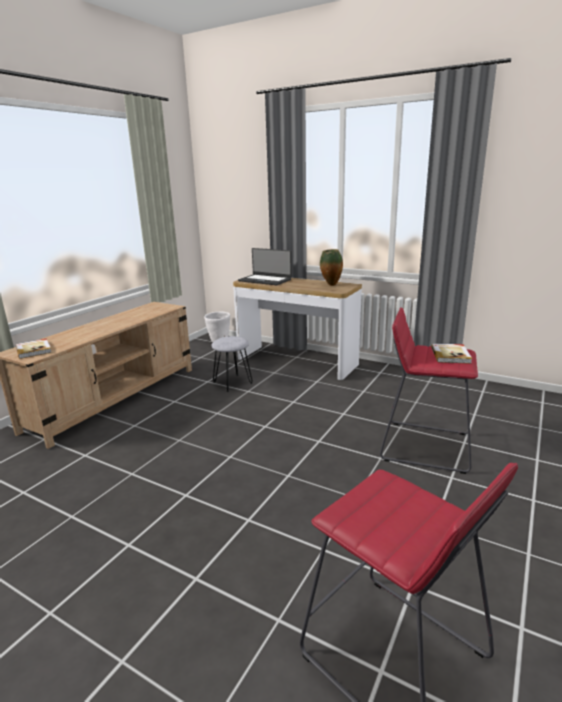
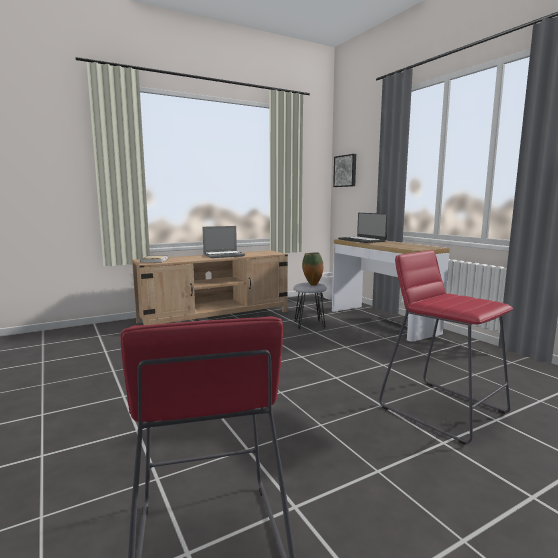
camera: 30 degrees right, 10 degrees down
(113, 322) = (224, 255): none -> laptop
(218, 195) = (345, 171): none -> picture
(331, 285) = (415, 246): vase -> vase (312, 285)
(451, 355) = (471, 302): book -> none

